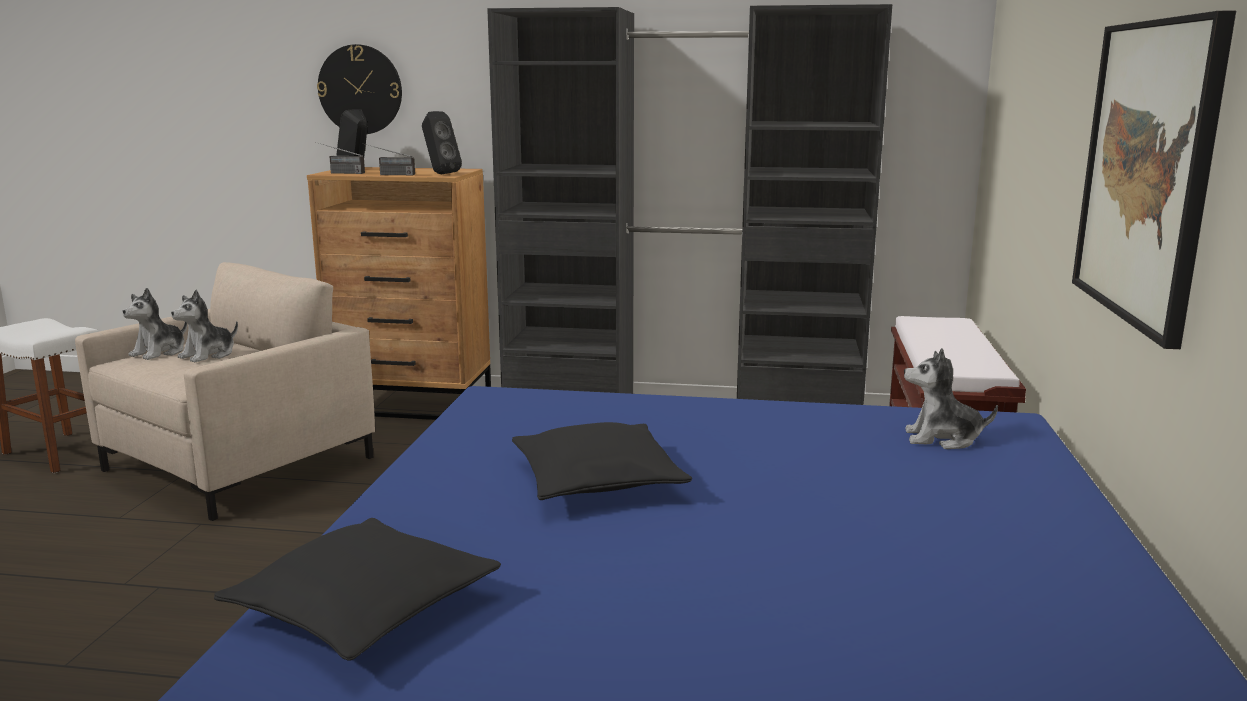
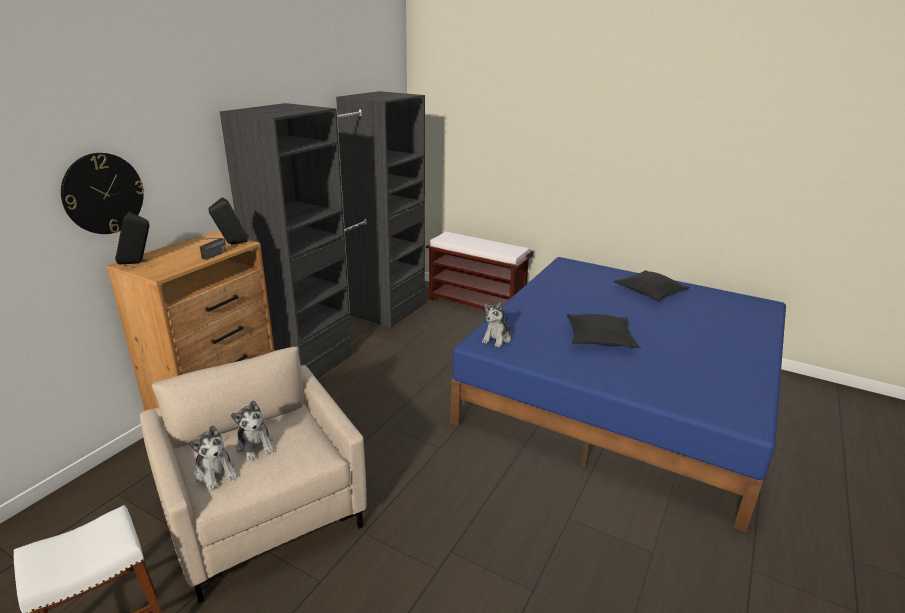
camera: 70 degrees left, 10 degrees up
(339, 173) = (164, 270): radio -> none
(364, 608) = (706, 398): black pillow -> black pillow (650, 292)
(942, 439) = (578, 275): plush toy -> plush toy (497, 339)
(1146, 171) = (627, 171): picture -> none

